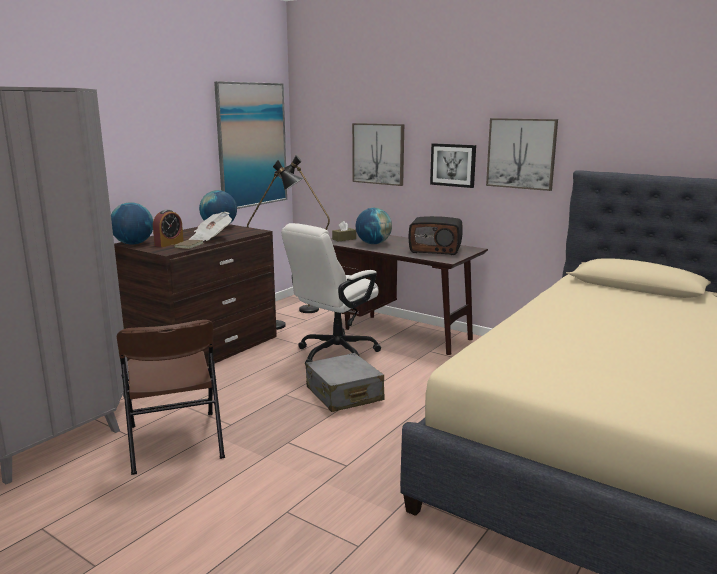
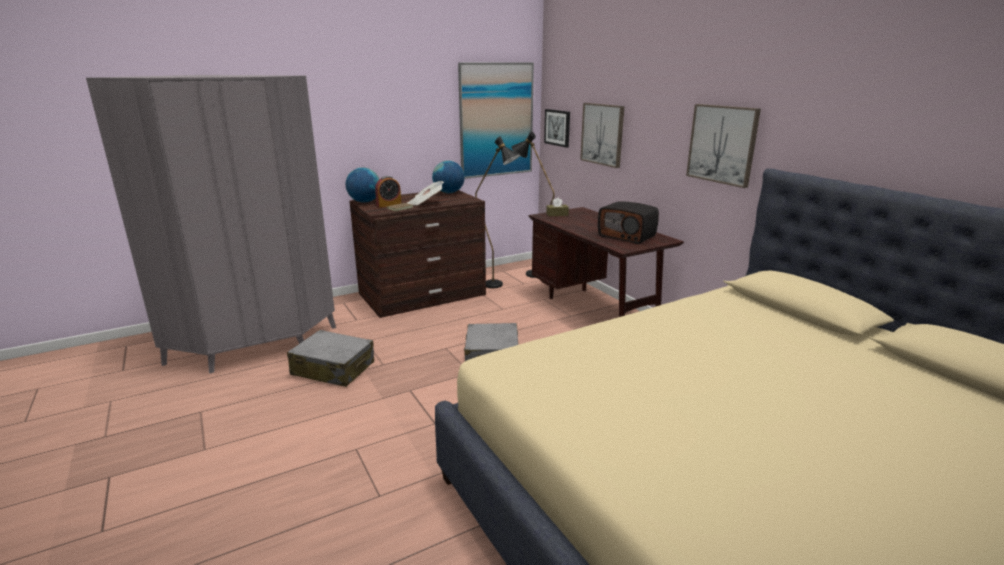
camera: 25 degrees right, 5 degrees up
(175, 442) = (333, 369): brown chair -> grey suitcase
(334, 356) = (516, 321): white office chair -> none
(373, 243) = (577, 222): globe -> none
(453, 165) = (661, 151): picture -> picture (557, 127)

